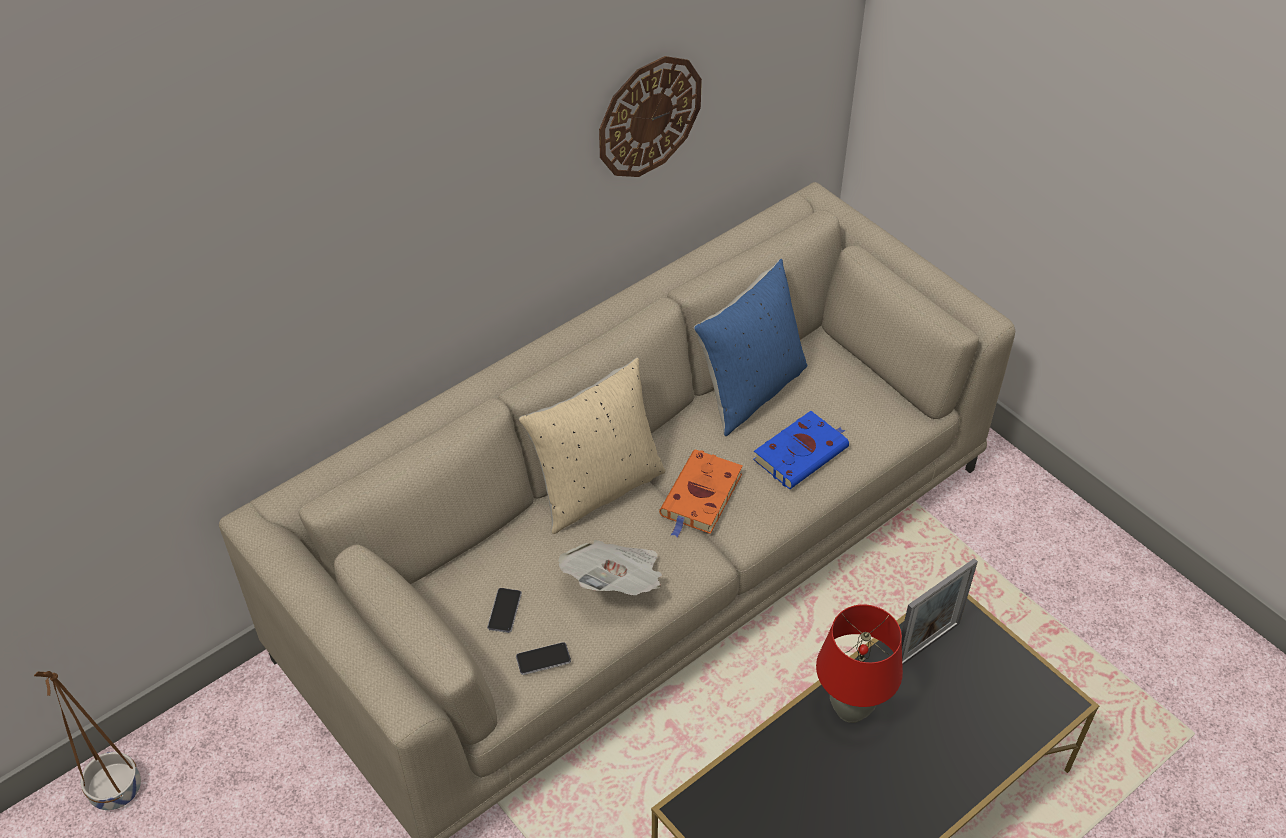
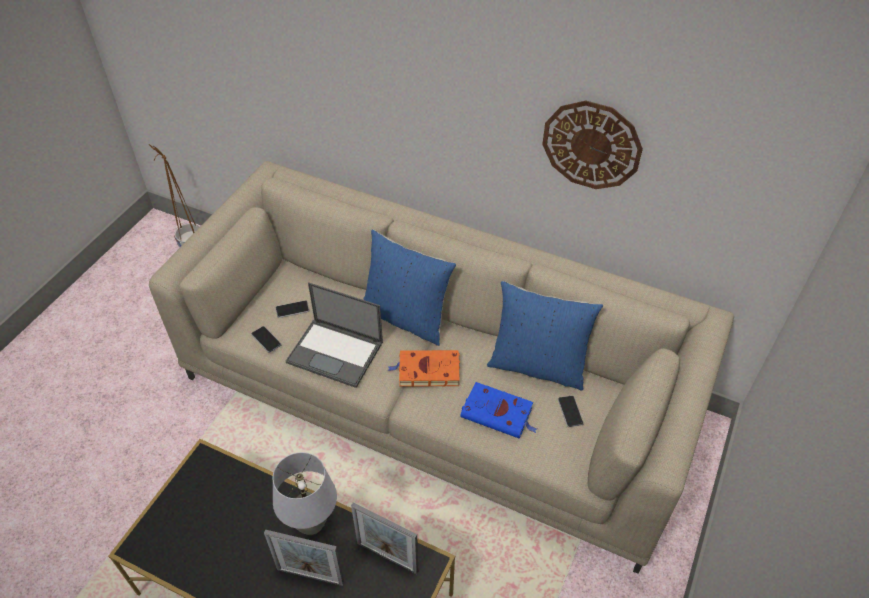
camera: 65 degrees right, 0 degrees up
(597, 488) = (406, 317): beige pillow -> blue pillow
(615, 583) = (336, 352): newspaper -> laptop
(831, 389) = (570, 411): none -> phone
(851, 710) = (311, 525): red table lamp -> grey table lamp
(921, 732) = (310, 576): none -> picture frame

